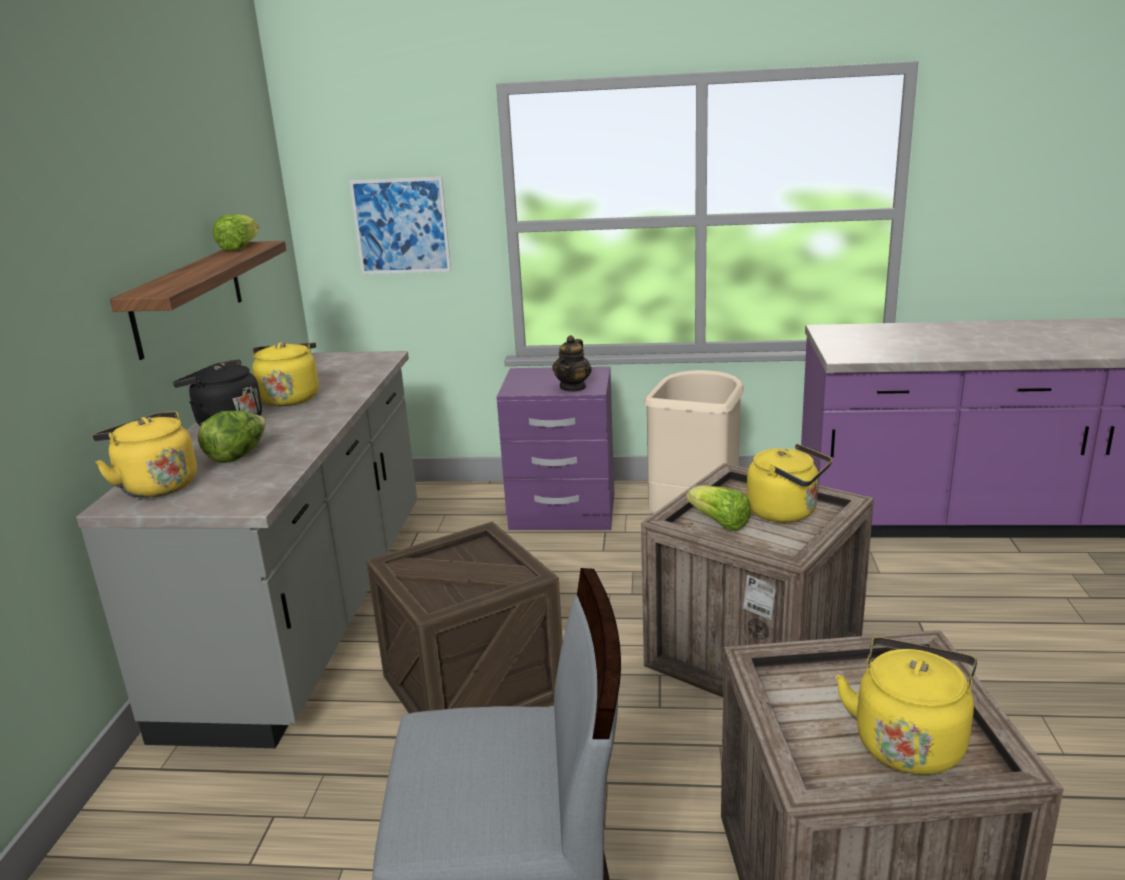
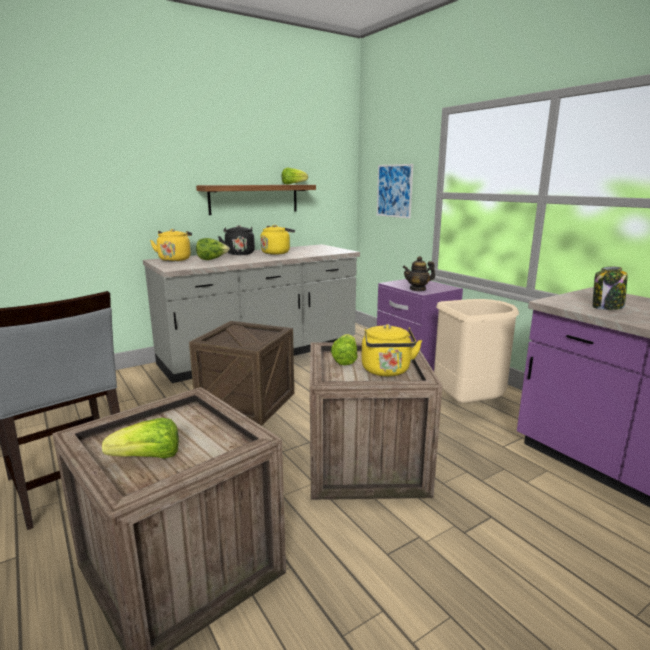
camera: 50 degrees right, 5 degrees down
(889, 347) = (607, 307): none -> jar
(908, 741) = (148, 458): yellow kettle -> lettuce

